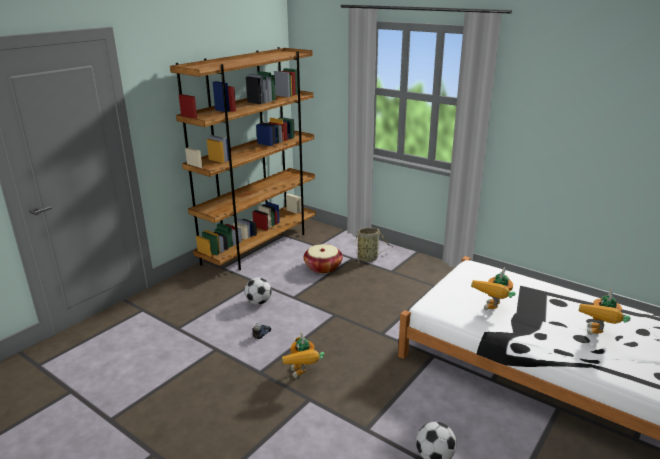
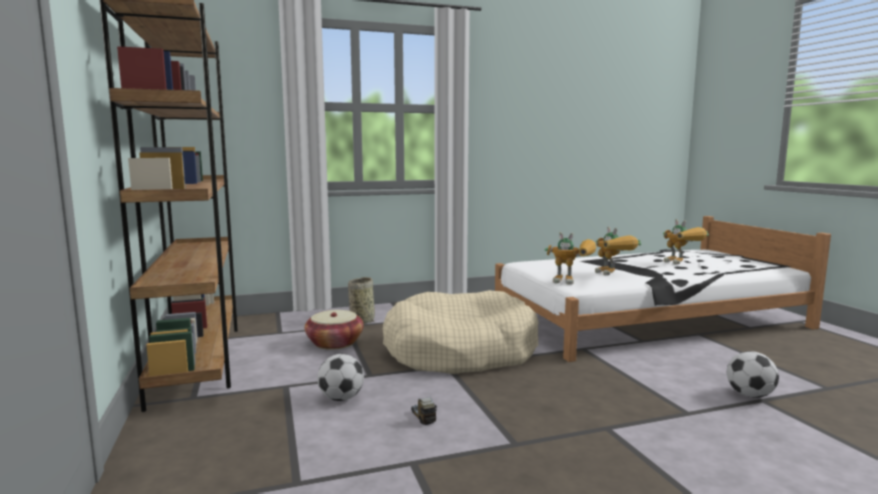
camera: 55 degrees left, 15 degrees down
(303, 376) = (554, 418): toy robot -> toy robot (572, 282)
(363, 310) = (460, 351): none -> beige dog bed

